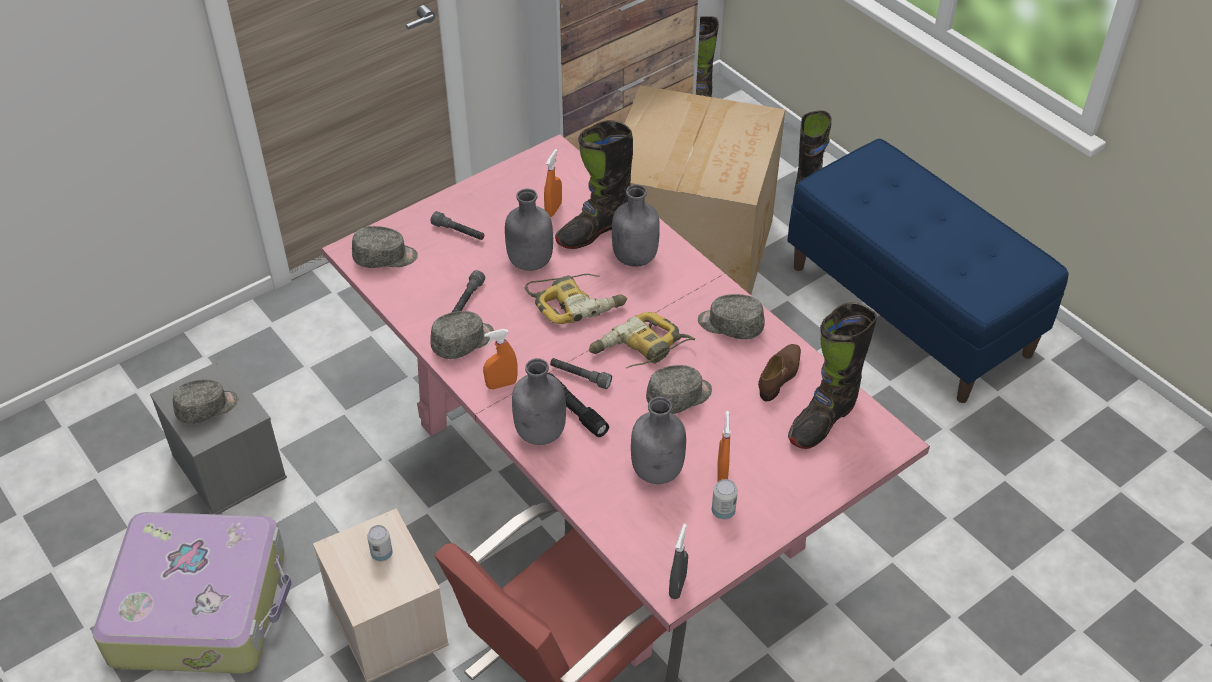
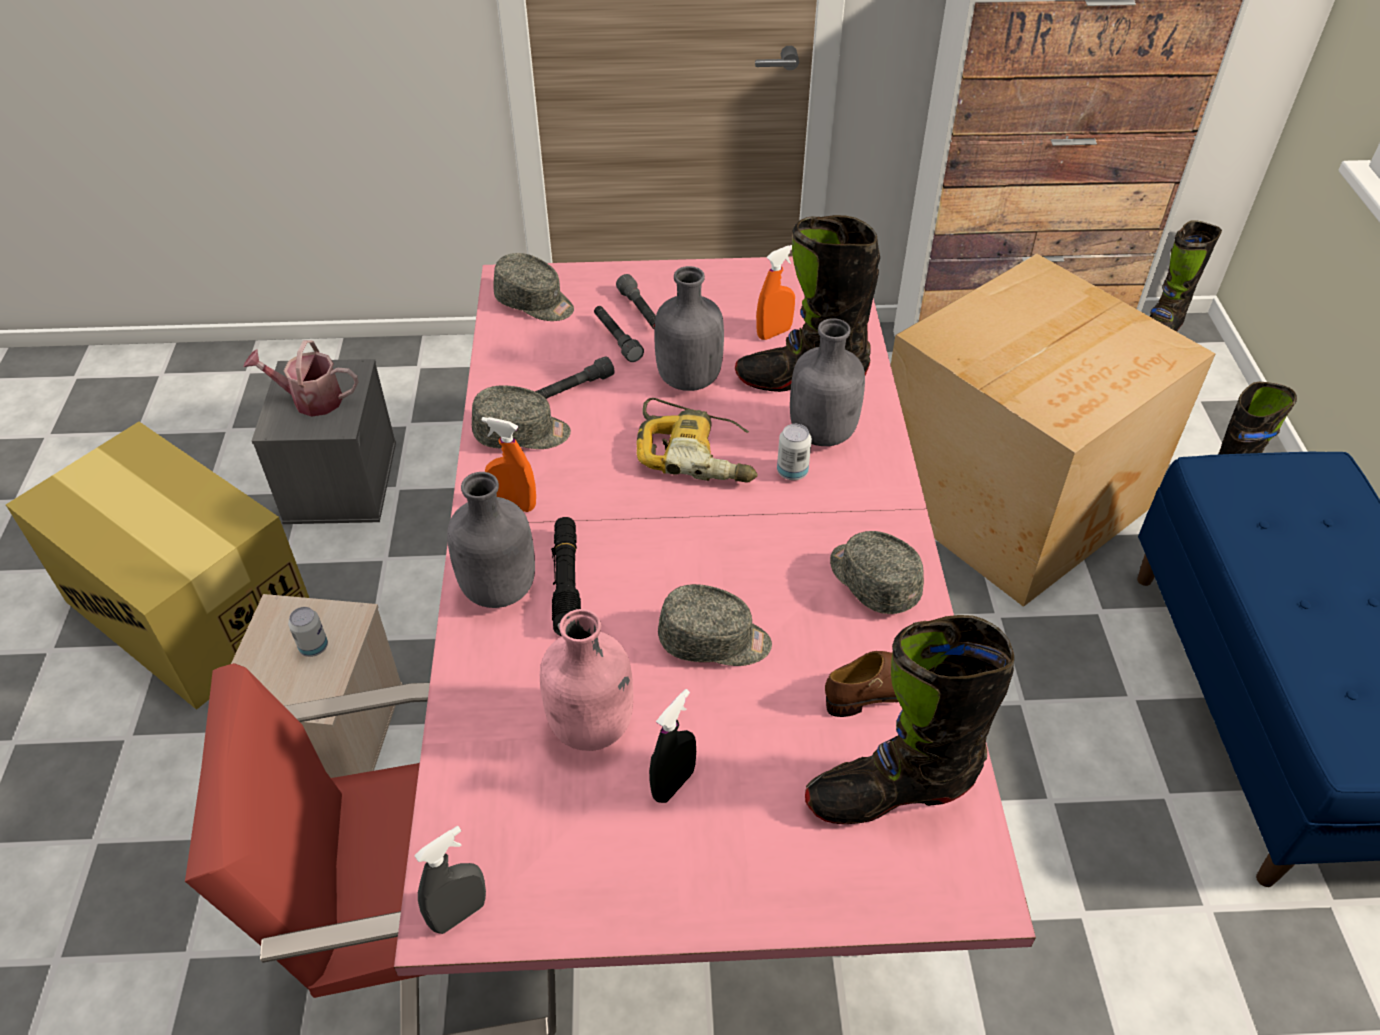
camera: 35 degrees right, 0 degrees up
(202, 605) = (189, 607): suitcase -> cardboard box
(207, 408) = (310, 400): grey cap -> watering can
(580, 377) = (614, 545): grey flashlight -> grey flashlight (616, 339)
(640, 350) = (720, 551): power drill -> none
(658, 471) = (592, 726): grey bottle -> pink bottle
(722, 474) = (673, 784): orange spray bottle -> black spray bottle
(723, 511) = (624, 841): can -> can (792, 472)

